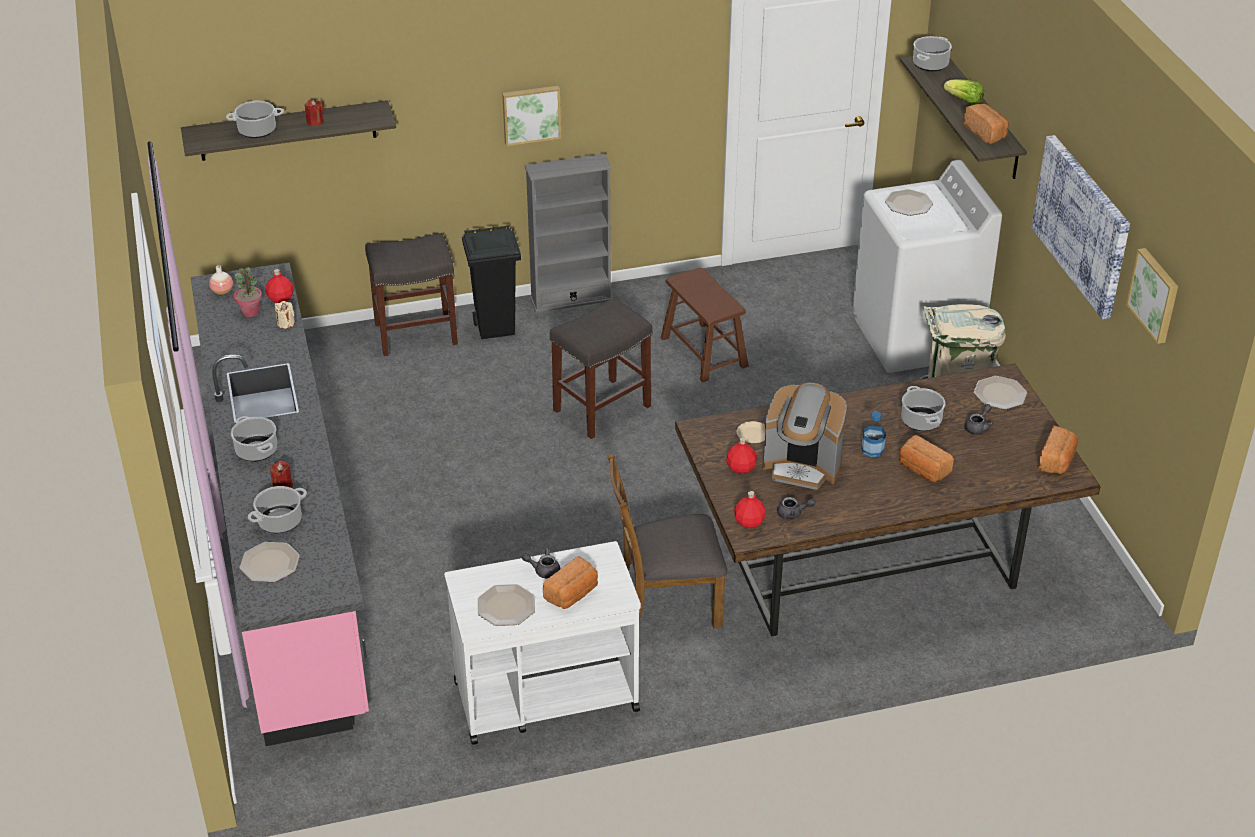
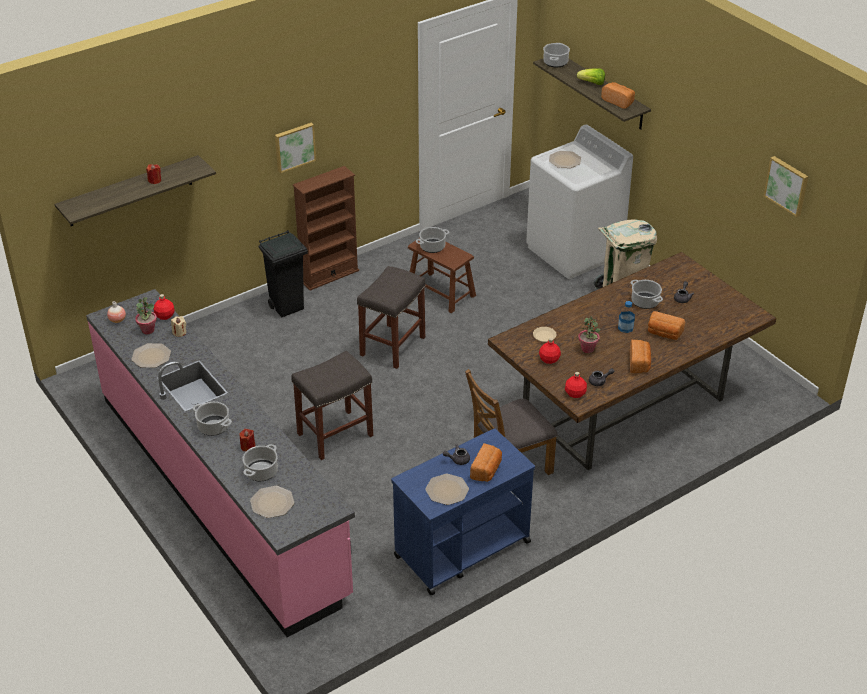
camera: 20 degrees left, 0 degrees up
(256, 131) = (115, 195): cooking pot -> cooking pot (432, 247)
(417, 333) = (232, 323): grey stool -> grey stool (335, 434)
(544, 695) = (461, 549): white cart -> blue cart
(571, 299) = (329, 275): grey bookcase -> brown bookcase
(802, 466) = (587, 349): coffee machine -> potted plant
(1000, 394) = (684, 273): plate -> plate (151, 356)
(1057, 461) = (742, 308): bread -> bread (639, 363)
(1083, 225) = (712, 150): picture -> none

